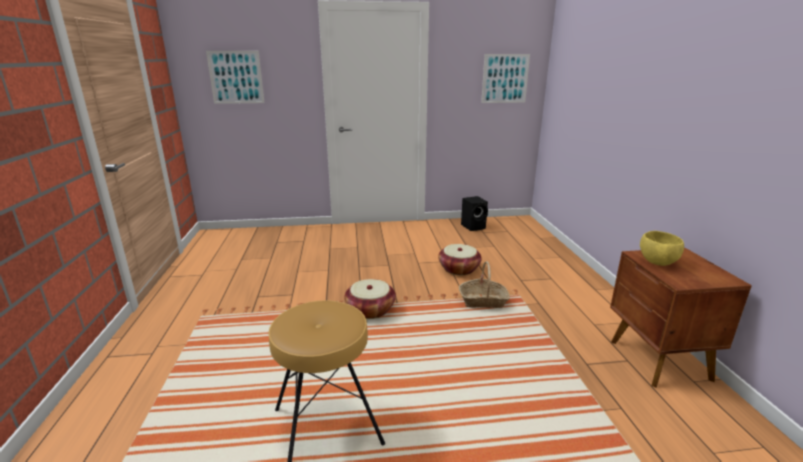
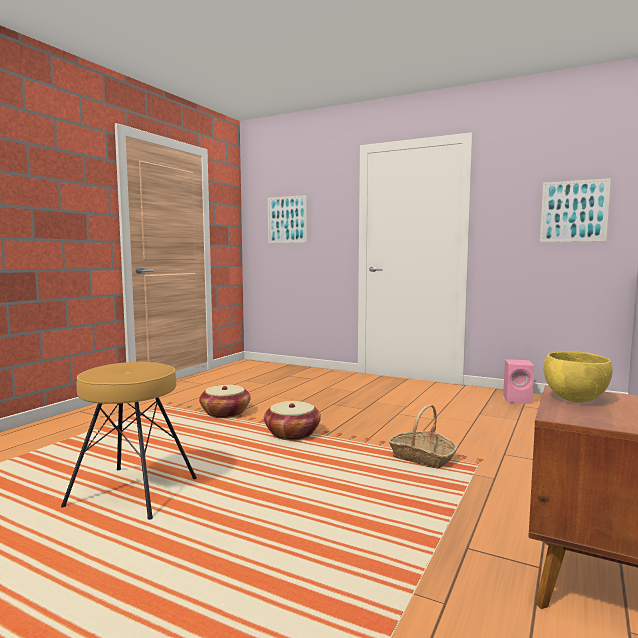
camera: 35 degrees right, 15 degrees down
(459, 269) = (437, 428): basket -> basket (225, 413)
(474, 226) = (518, 400): black speaker -> pink speaker

